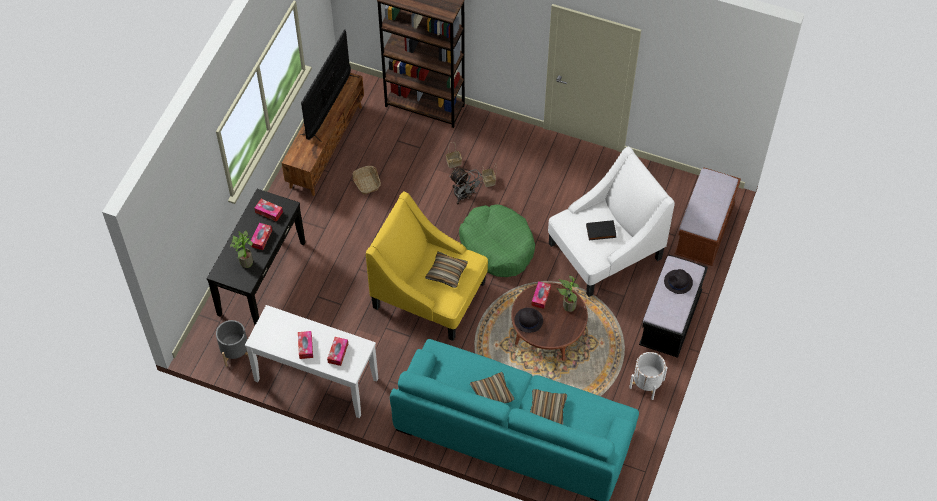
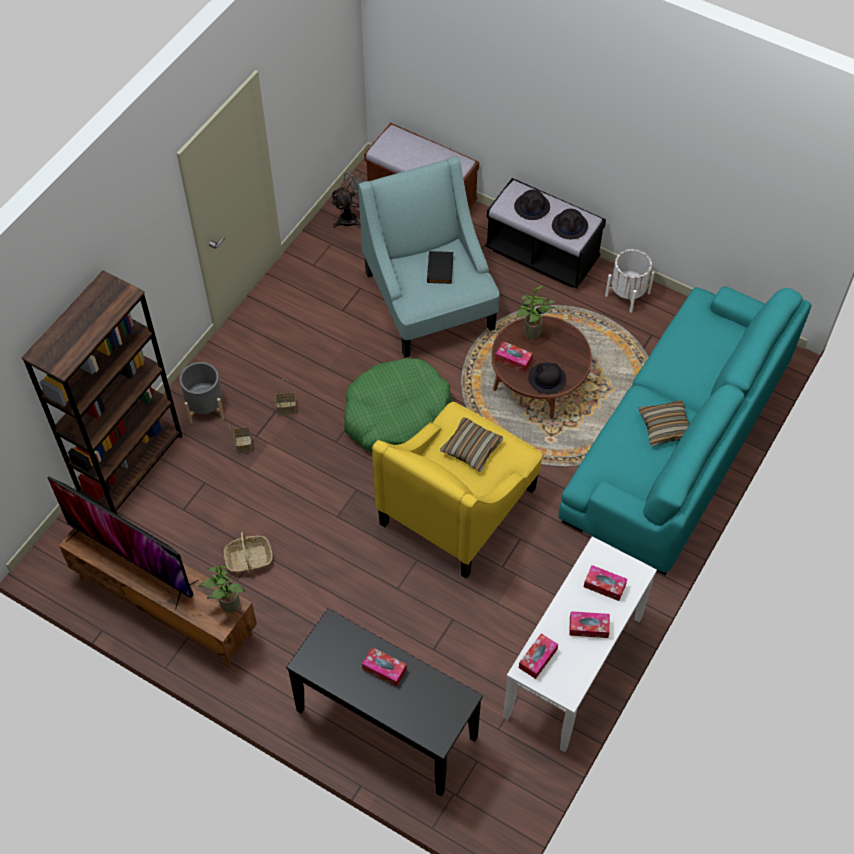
camera: 80 degrees left, 0 degrees up
(235, 352) = (511, 775): grey planter -> grey planter (205, 407)
(245, 261) = (422, 697): potted plant -> potted plant (227, 606)
(269, 212) = (337, 653): tissue box -> tissue box (537, 658)
(464, 196) = (305, 440): grey fan -> grey fan (352, 218)
(547, 409) = (693, 372): pillow -> none
(604, 251) = (430, 301): white armchair -> turquoise armchair
(666, 310) = (570, 226): none -> black hat

